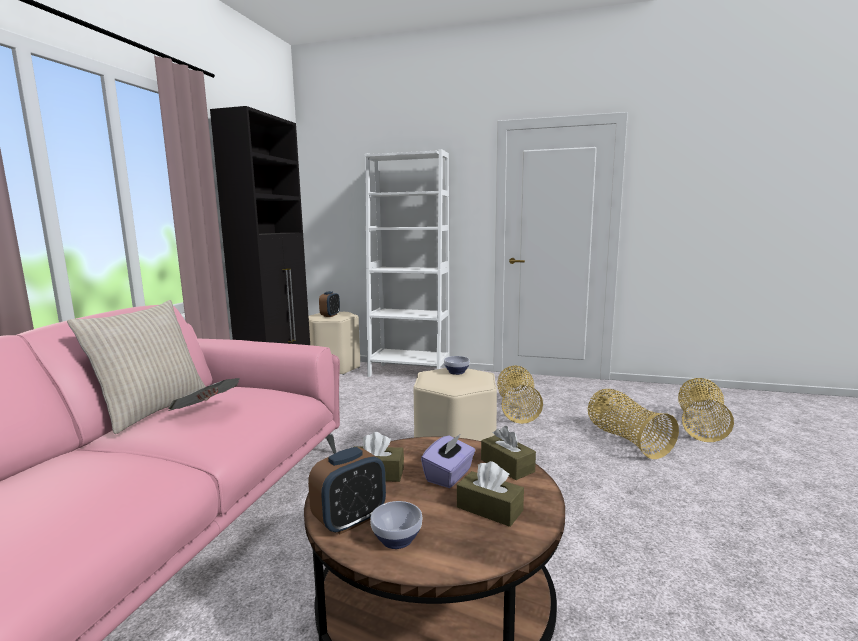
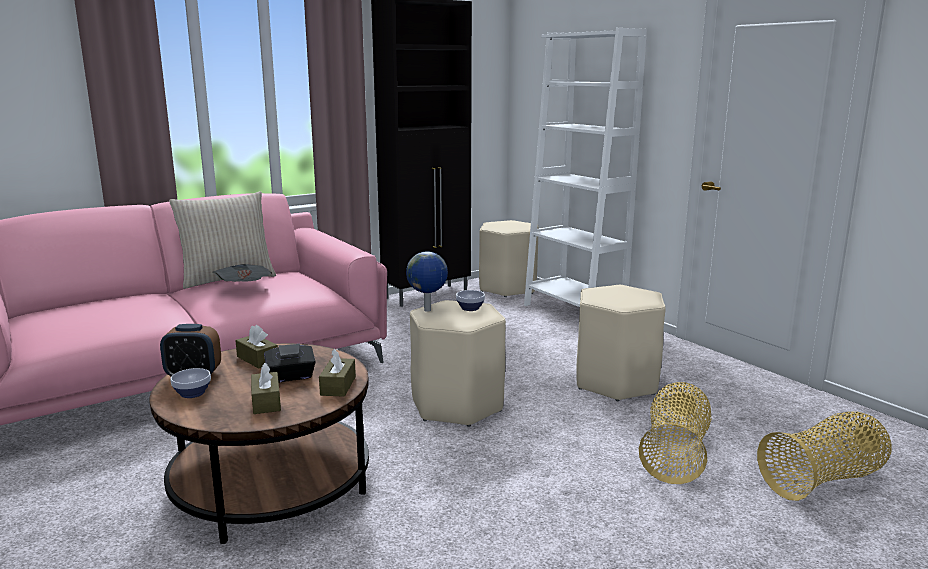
camera: 40 degrees right, 5 degrees up
(330, 315) = (506, 225): alarm clock -> none
(431, 382) = (427, 310): none -> globe
(449, 475) = (291, 377): purple tissue box -> black tissue box
(517, 409) = (616, 383): basket -> beige stool

